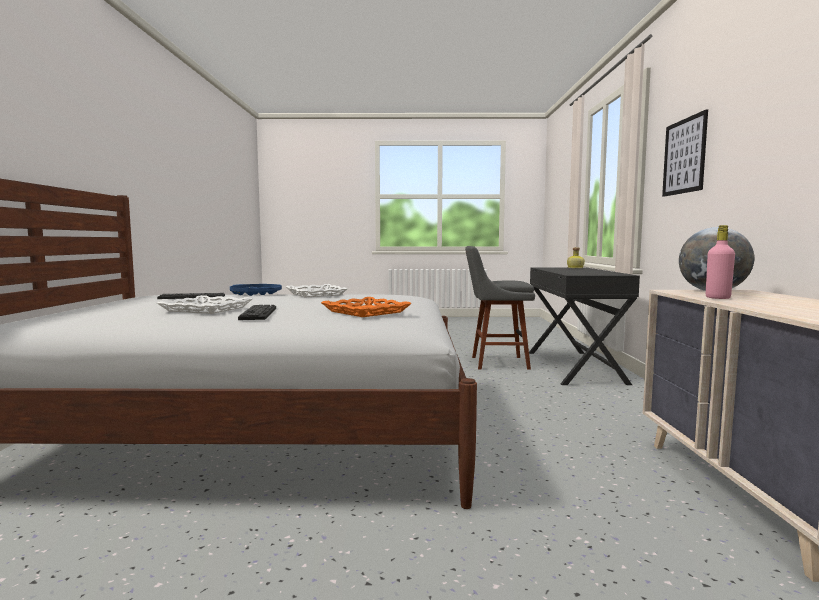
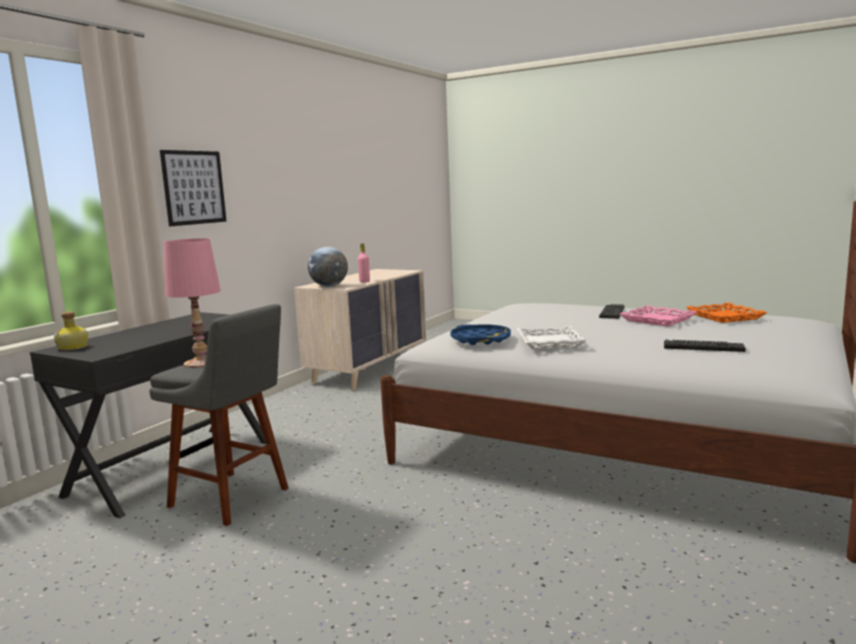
camera: 150 degrees left, 5 degrees up
(206, 309) = (658, 320): white tray -> pink tray
(256, 293) = (625, 353): blue tray -> blue tray (480, 339)
(366, 311) = (532, 310): orange tray -> orange tray (724, 317)
(513, 280) = (201, 363): none -> pink table lamp

